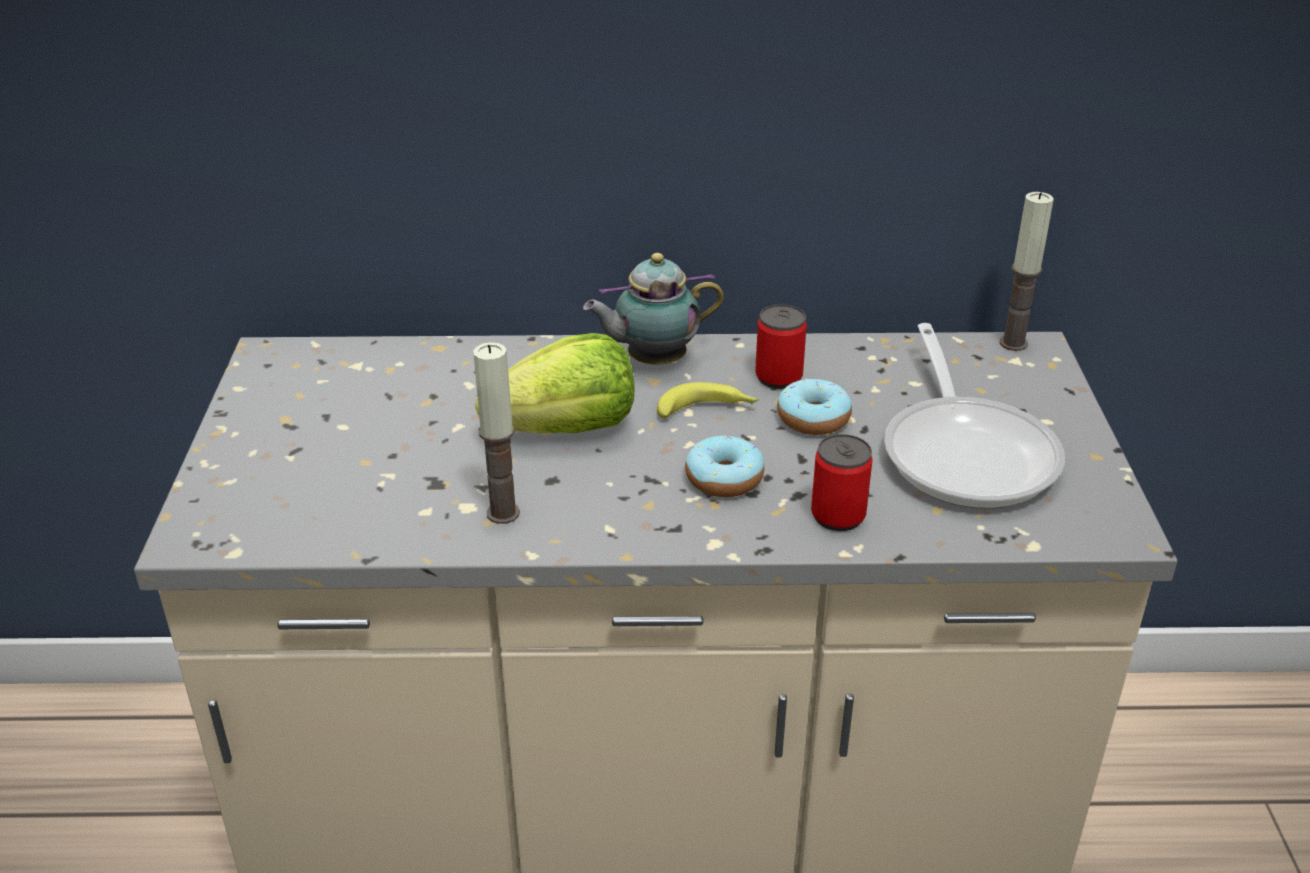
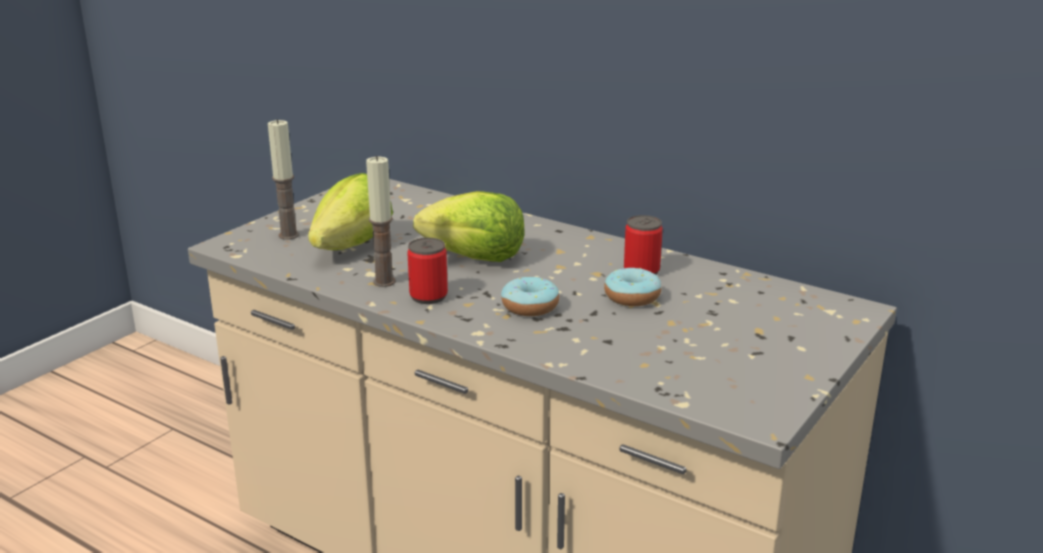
camera: 35 degrees right, 10 degrees down
(384, 471) = (352, 246): none -> lettuce
(652, 361) = (573, 242): teapot -> none
(707, 410) = (570, 273): banana -> none
(838, 516) = (573, 345): can -> can (428, 296)
(967, 452) = (712, 344): frying pan -> none
(1013, 343) = (843, 302): candle -> candle (289, 235)

